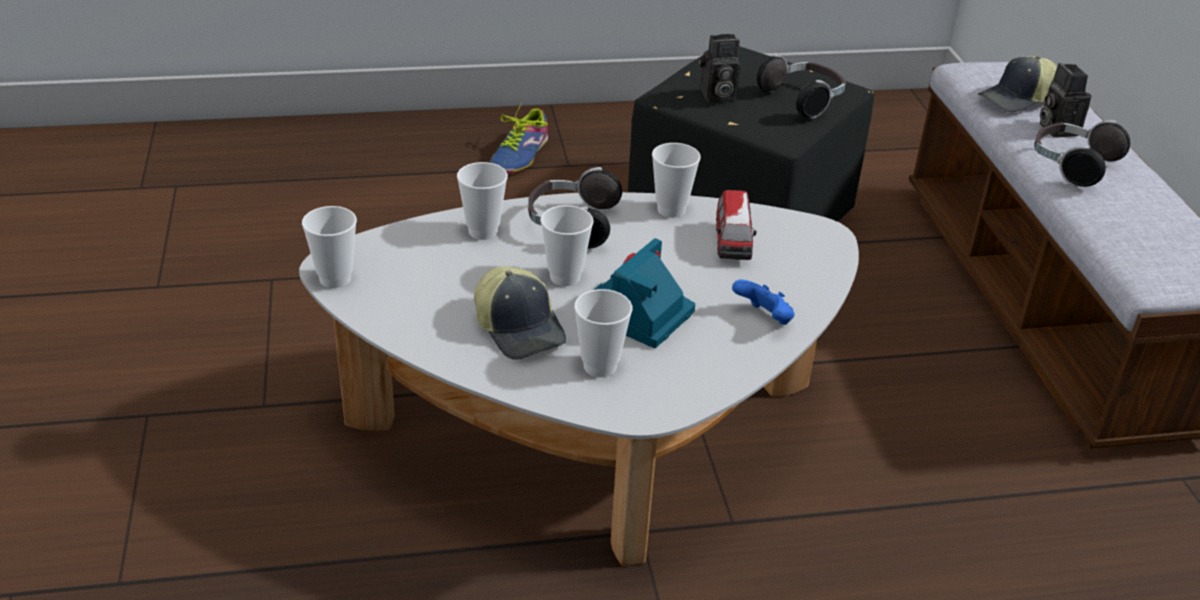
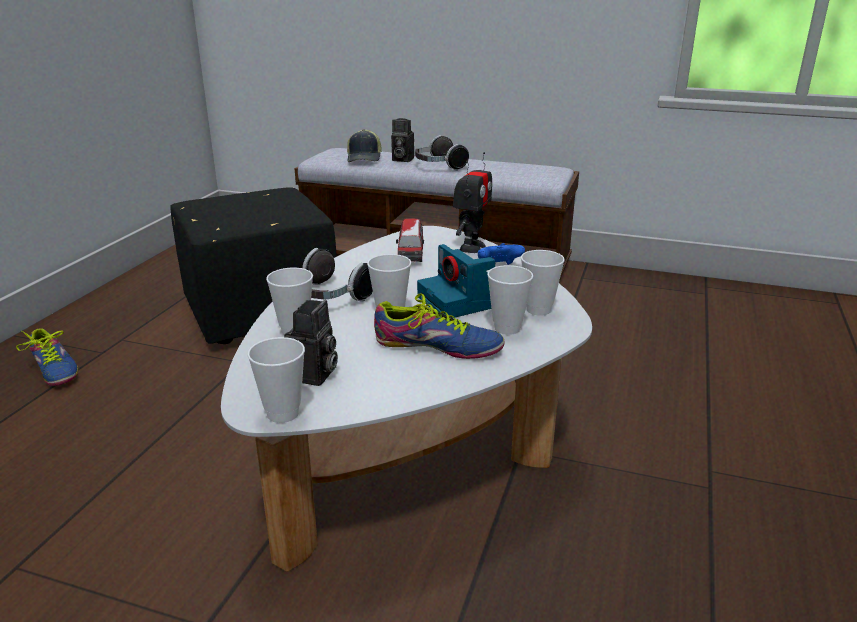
camera: 60 degrees left, 10 degrees down
(520, 328) = (437, 346): cap -> shoe
(671, 210) = (351, 263): cup -> cup (538, 310)
(716, 96) = (237, 218): camera -> camera (313, 376)
(733, 244) = (411, 256): toy car -> toy car turned 60 degrees clockwise
(803, 100) = (281, 200): headphones -> none
(809, 281) = (471, 247): none -> toy robot

